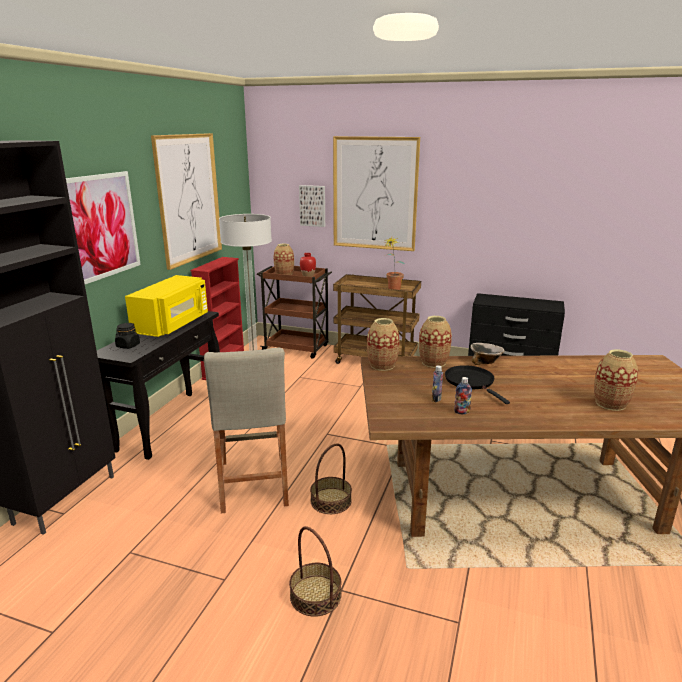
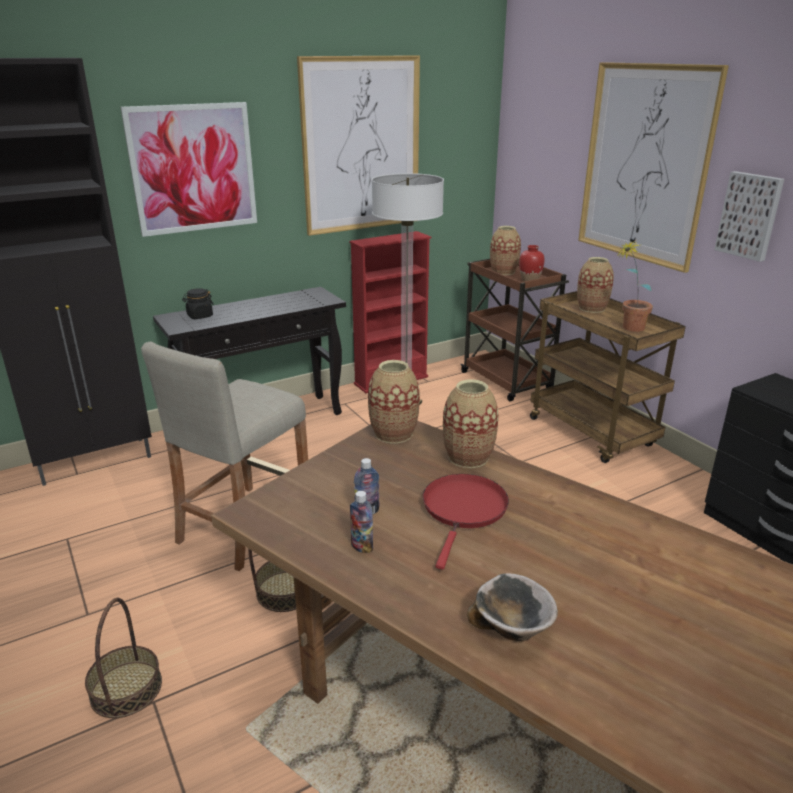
camera: 40 degrees right, 5 degrees up
(173, 324) = (277, 304): yellow microwave -> none
(313, 205) = (563, 174): picture -> picture (750, 215)
(471, 382) = (464, 510): black frying pan -> red frying pan
(485, 361) = (550, 487): bowl -> bowl (513, 628)
(610, 404) = (632, 666): vase -> vase (591, 308)

